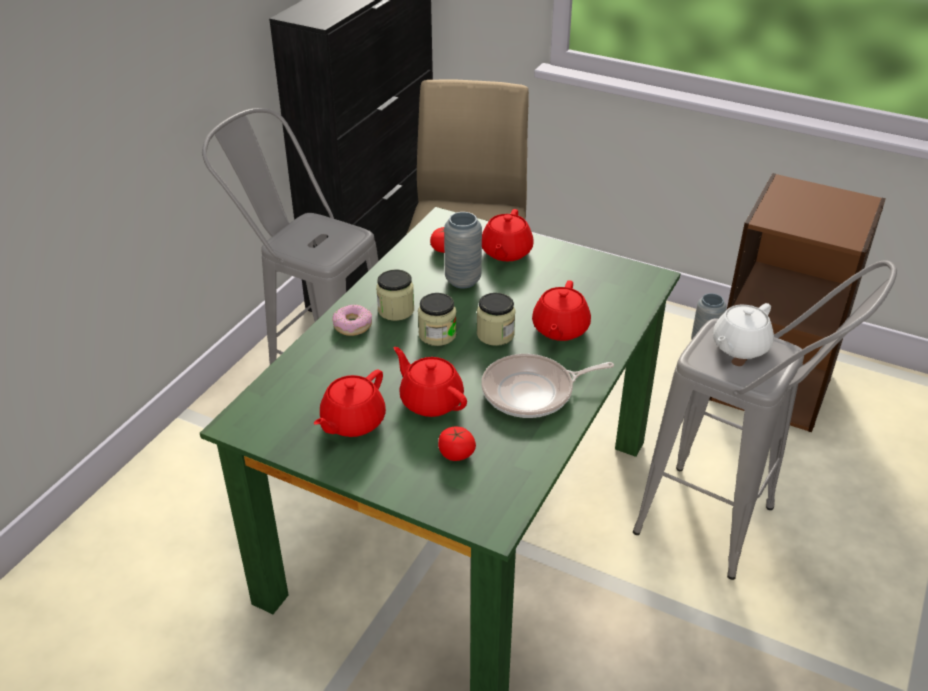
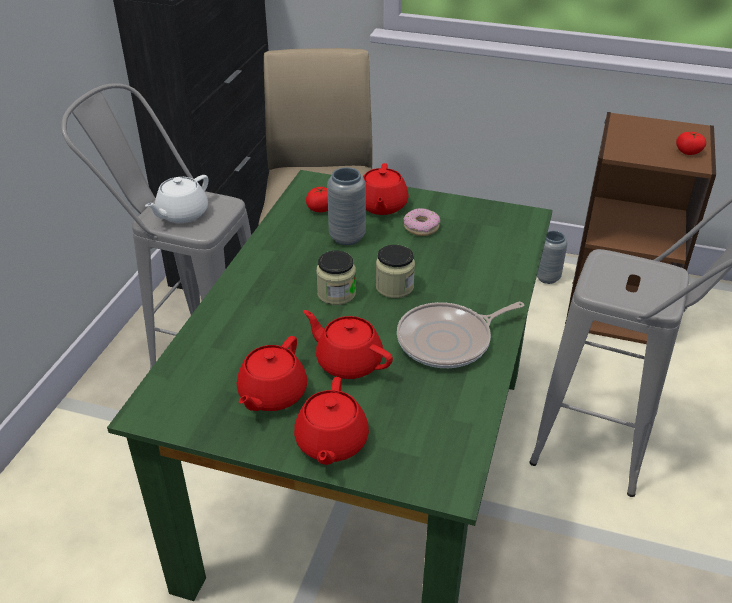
camera: 10 degrees left, 0 degrees up
(352, 325) = (247, 293): donut -> donut (421, 227)
(396, 310) = (288, 273): jar -> none
(456, 453) = (390, 414): tomato -> tomato (688, 151)
(559, 329) = (456, 275): red teapot -> red teapot (331, 443)
(739, 347) = (628, 273): white teapot -> white teapot (182, 214)

